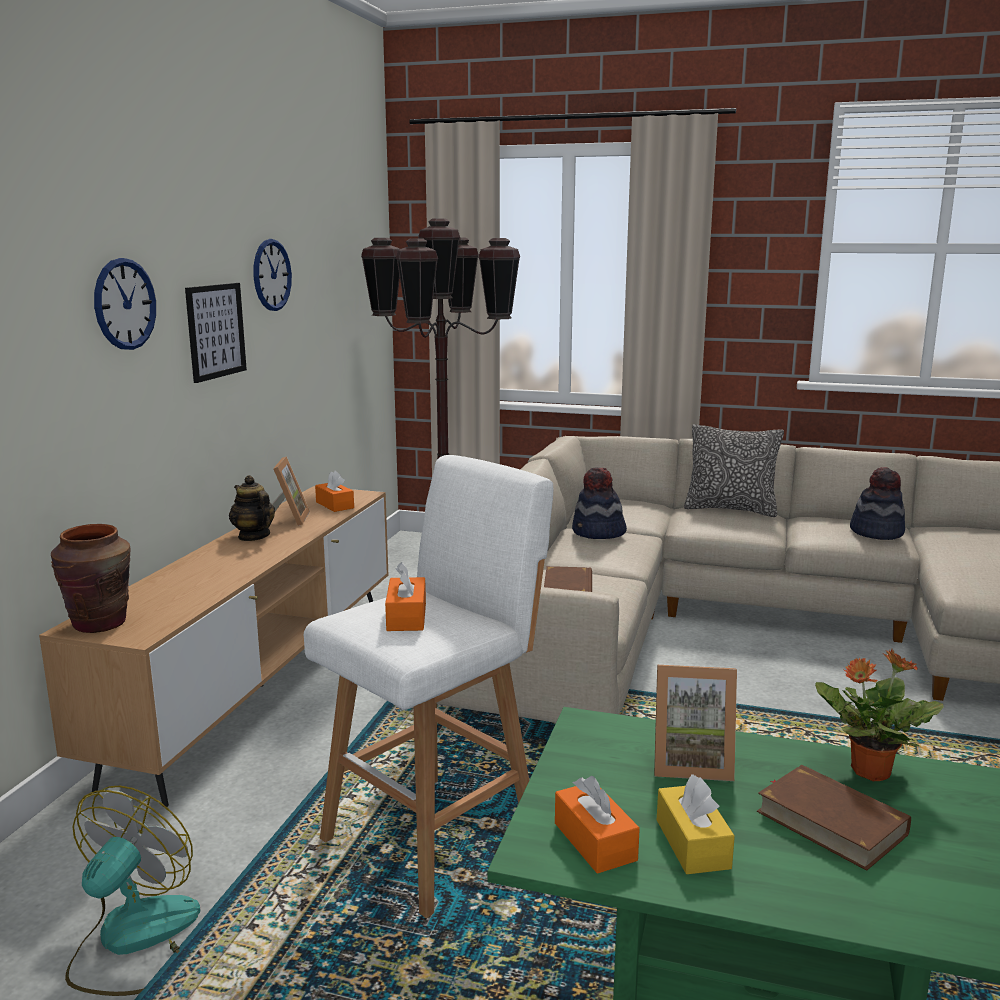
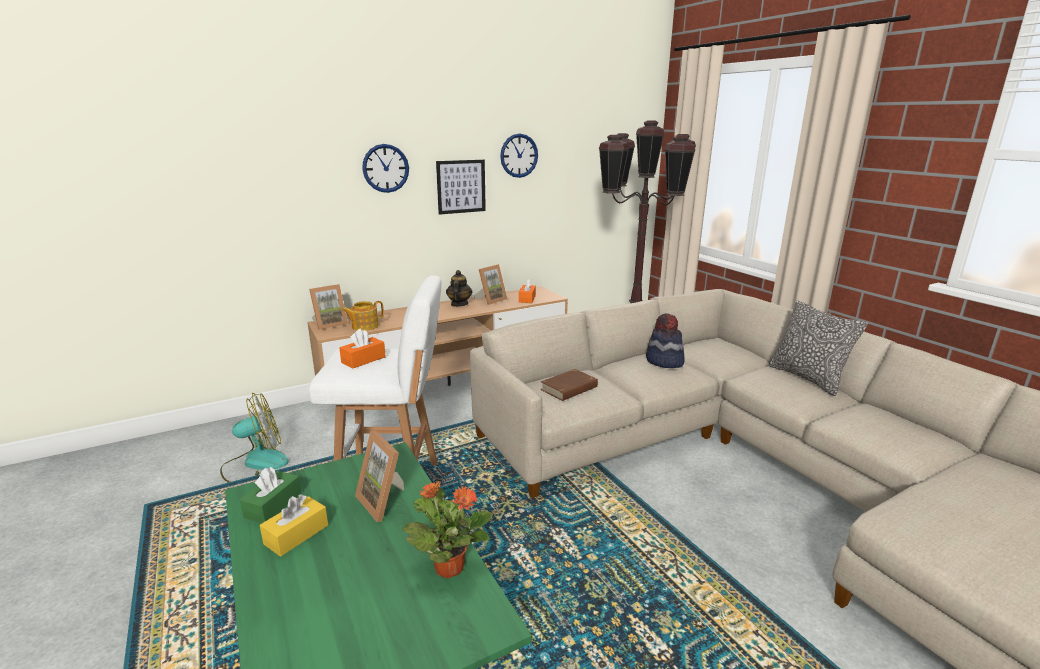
camera: 45 degrees right, 5 degrees up
(100, 623) = (329, 324): brown vase -> picture frame
(175, 606) = (364, 326): none -> teapot
(595, 841) = (273, 505): orange tissue box -> green tissue box
(831, 822) = (365, 573): brown book -> none
(876, 532) = (908, 440): hat -> none

